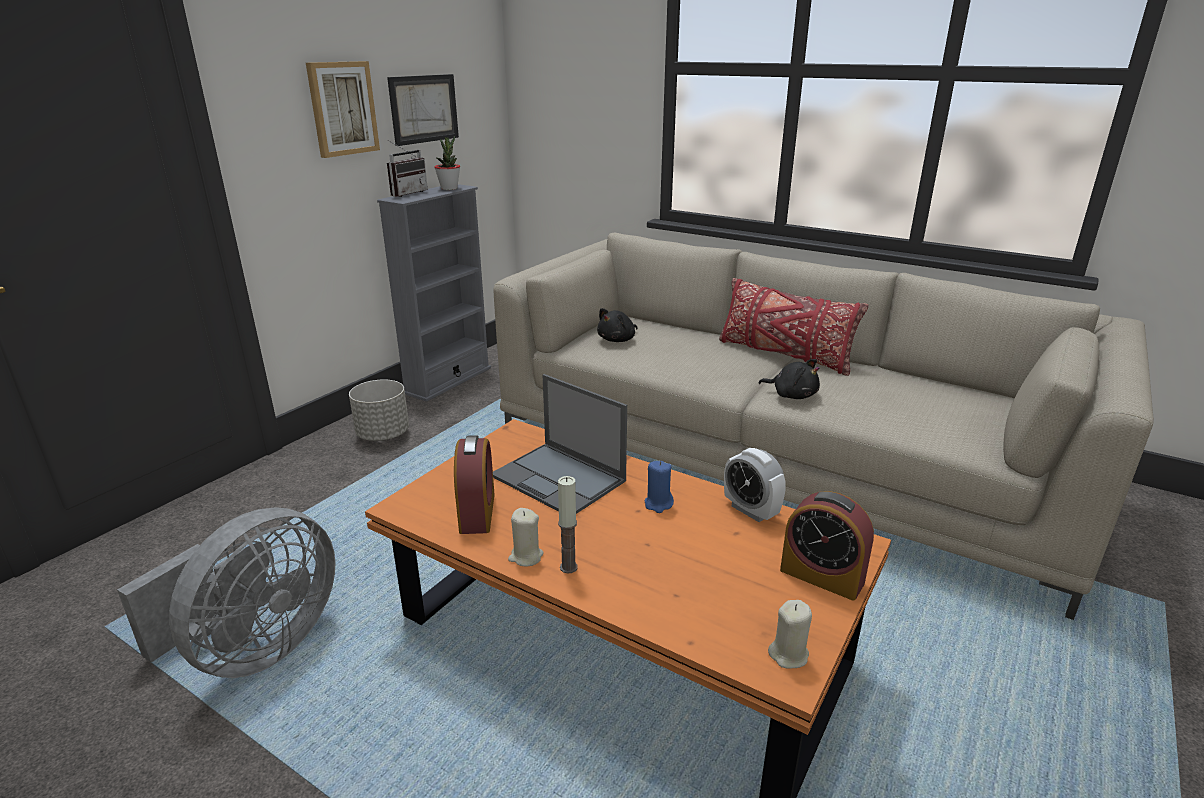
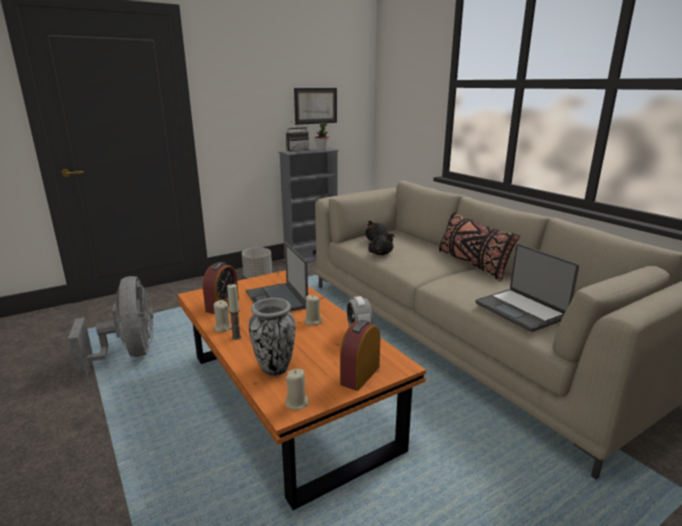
camera: 25 degrees right, 5 degrees down
(256, 649) = (129, 354): grey fan -> grey fan turned 75 degrees counterclockwise
(342, 108) = (264, 103): picture -> none
(658, 504) = (312, 321): blue candle -> beige candle
(691, 606) = (274, 368): none -> vase
(784, 355) = (472, 264): red pillow -> black pillow
(792, 395) = (450, 285): black plush toy -> black plush toy (380, 253)
(821, 576) = (360, 375): alarm clock -> alarm clock turned 60 degrees clockwise
(921, 416) = (521, 310): none -> laptop

